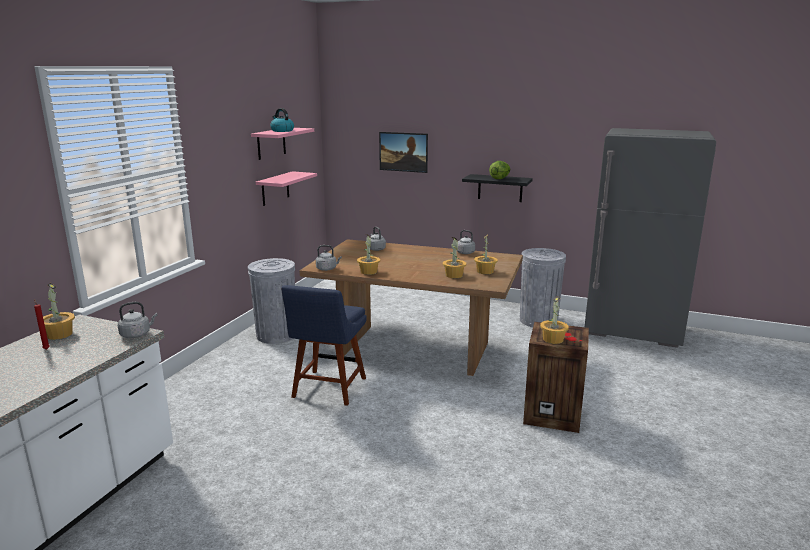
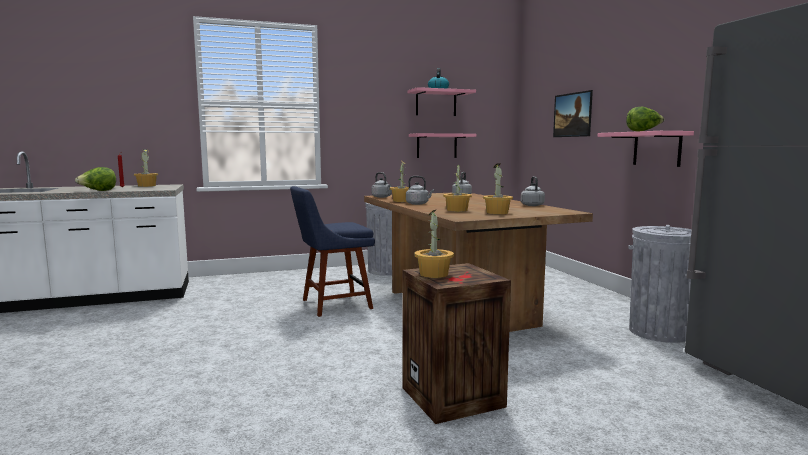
camera: 50 degrees right, 10 degrees down
(77, 368) = (98, 191): none -> lettuce
(137, 334) = (162, 189): grey kettle -> grey kettle (418, 204)
(500, 188) = (657, 149): black shelf -> pink shelf

